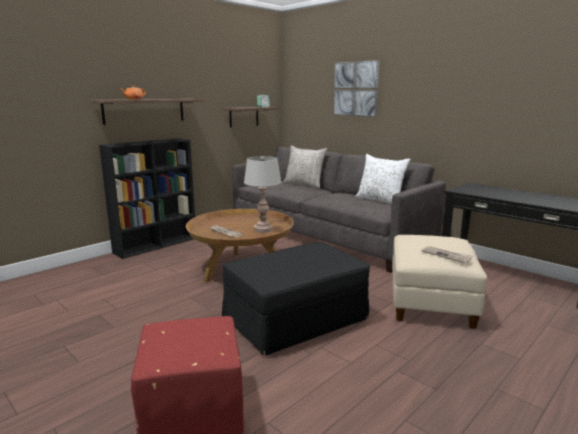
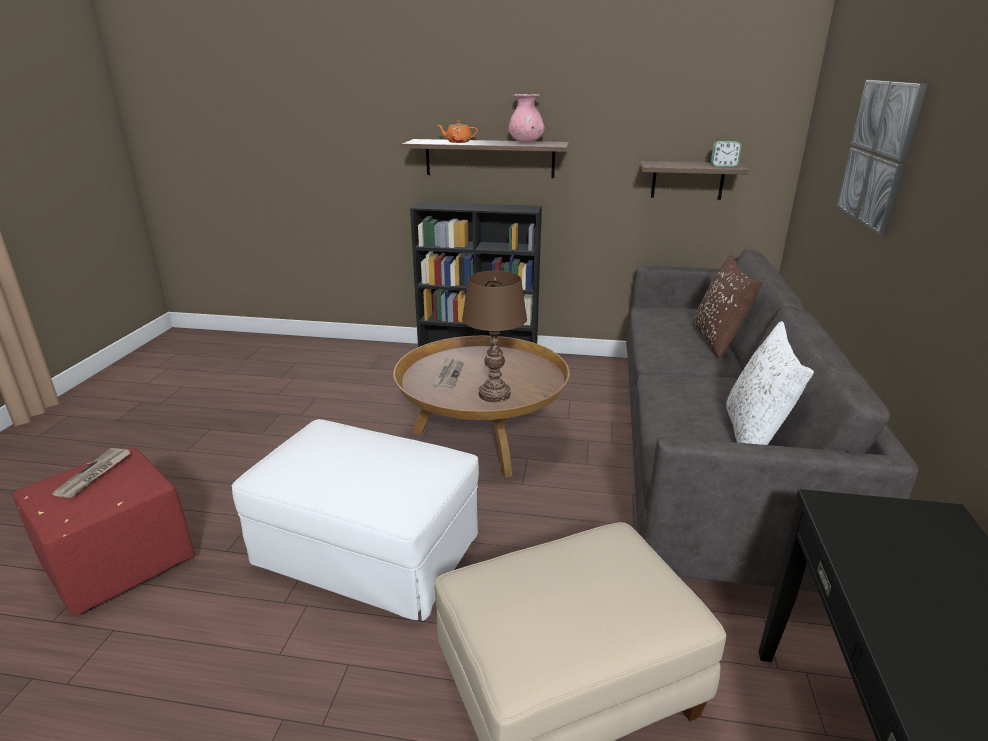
camera: 55 degrees right, 10 degrees up
(172, 98) = (526, 142): none -> pink vase
(263, 229) = (494, 394): grey table lamp -> brown table lamp
(296, 320) = (368, 550): black ottoman -> white ottoman
(304, 185) = (718, 340): grey pillow -> brown pillow
(447, 255) = (529, 620): newspaper -> newspaper (94, 474)

